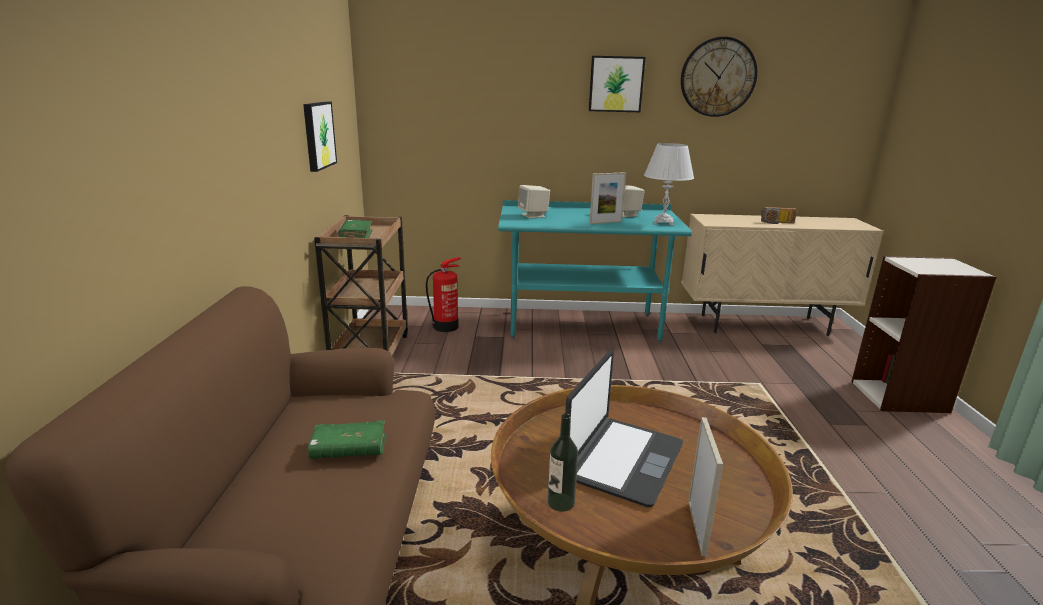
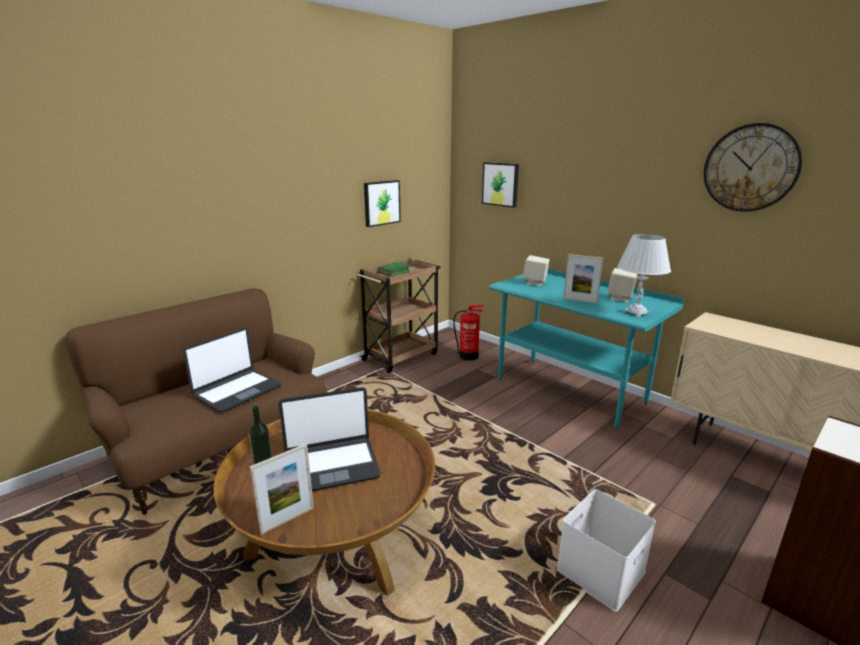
camera: 45 degrees right, 0 degrees up
(349, 449) = (237, 391): green book -> laptop
(616, 84) = (637, 172): picture -> picture (501, 184)
(777, 223) = (792, 344): radio -> none
(808, 446) = (601, 573): none -> white storage box

